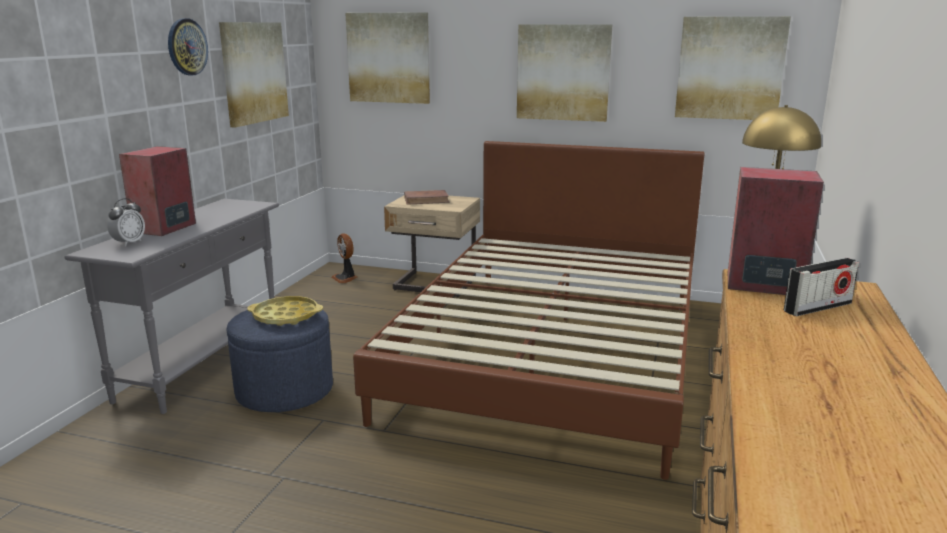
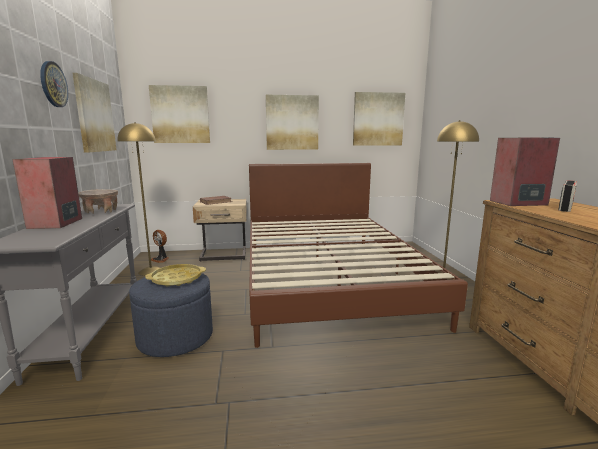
camera: 25 degrees left, 5 degrees down
(129, 243) = (33, 235): alarm clock -> none
(226, 214) = (100, 212): none -> beige bowl
(320, 294) = (151, 271): none -> yellow floor lamp

